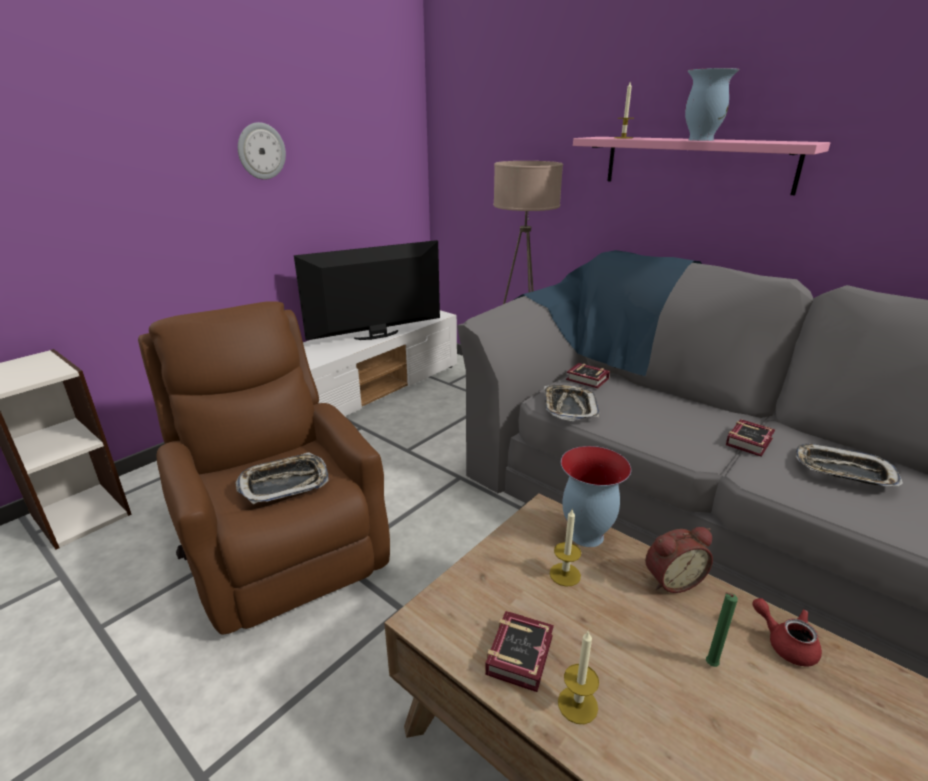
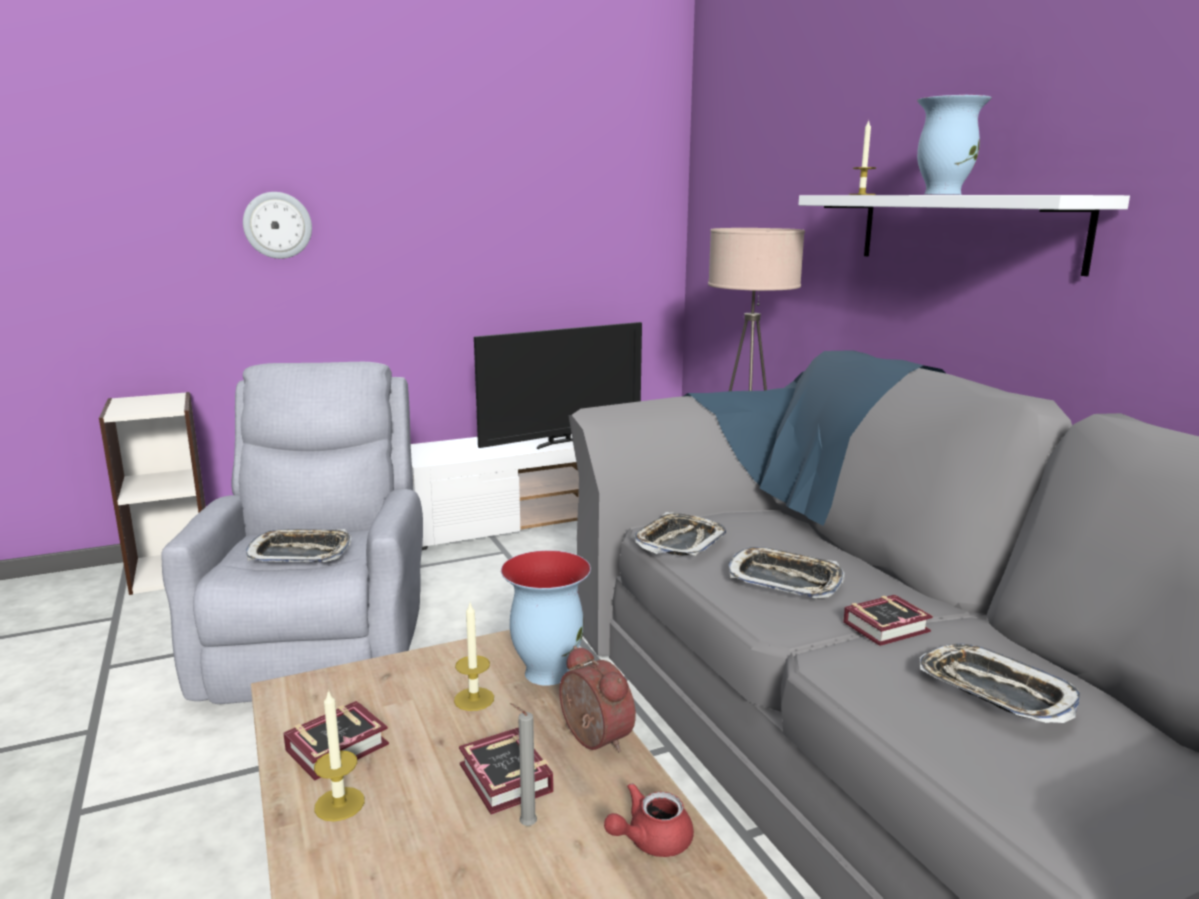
camera: 25 degrees right, 10 degrees down
(261, 151) = (448, 208): wall clock -> wall clock (277, 225)
(279, 538) = (320, 637): brown armchair -> grey armchair
(377, 336) = (561, 443): television -> television turned 150 degrees clockwise
(588, 380) = (747, 520): book -> book (505, 781)
(659, 421) = (784, 580): none -> tray
(671, 579) = (592, 740): alarm clock -> alarm clock turned 135 degrees counterclockwise
(696, 163) = (965, 230): pink shelf -> white shelf
(709, 665) = (525, 825): green candle -> grey candle
(785, 643) = (650, 840): red teapot -> red teapot turned 105 degrees counterclockwise

